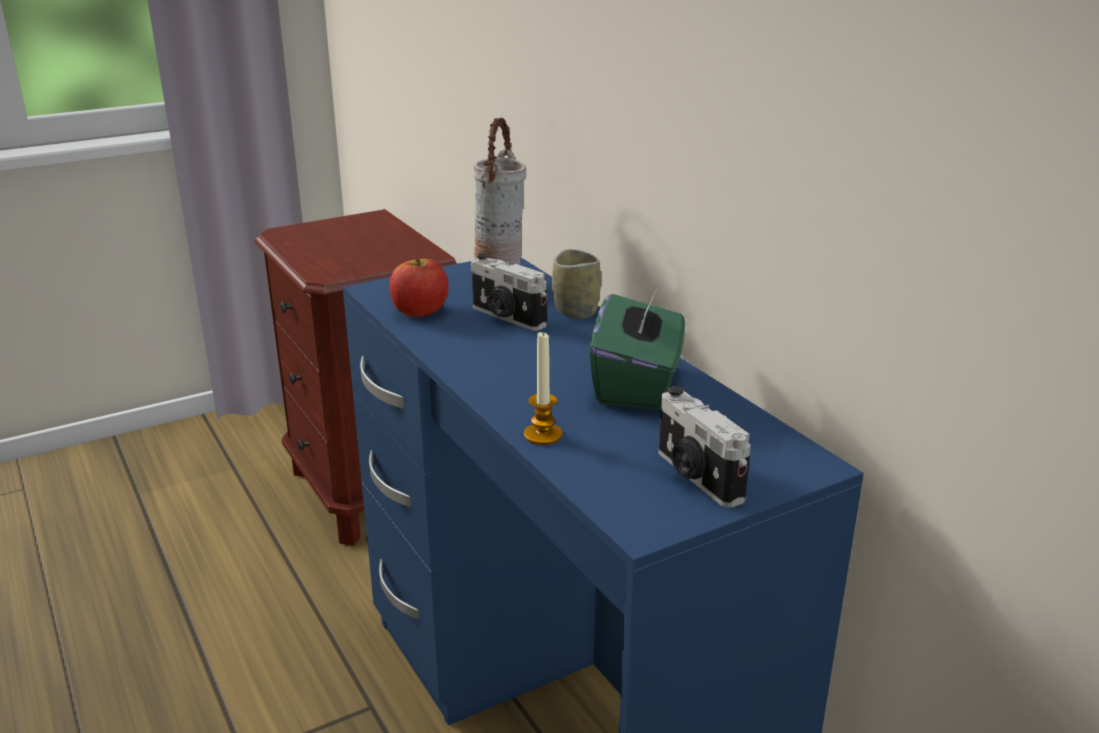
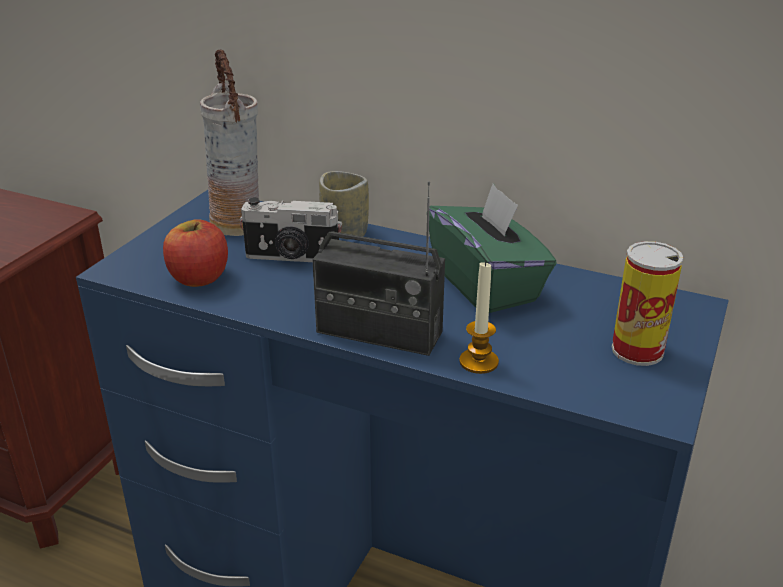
camera: 35 degrees left, 5 degrees up
(496, 388) = (379, 332): none -> radio
(696, 477) = (637, 350): camera -> can

